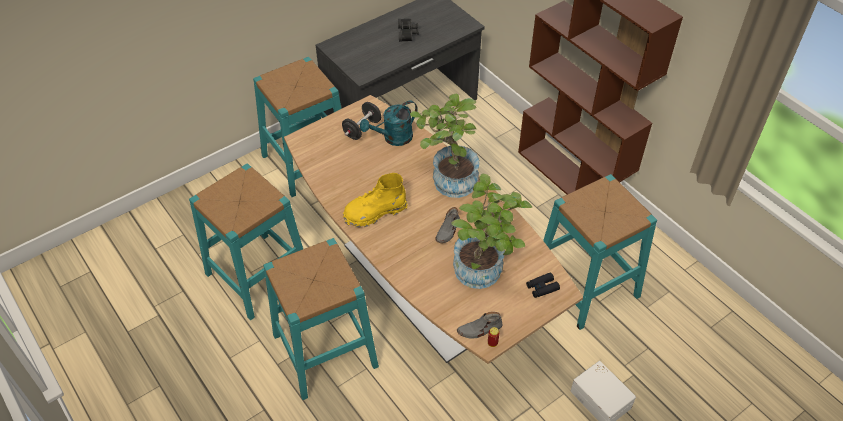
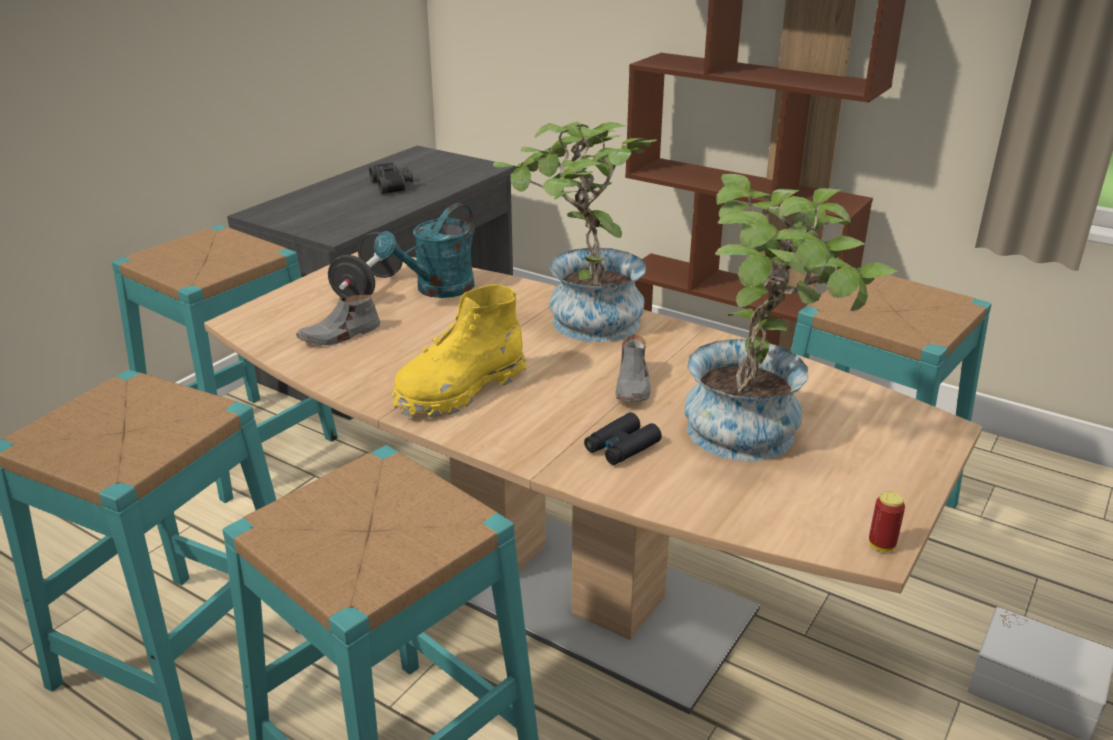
camera: 20 degrees left, 20 degrees down
(479, 329) = (831, 528): grey shoe -> grey shoe (340, 335)
(542, 288) = (893, 429): black binoculars -> black binoculars (621, 447)

